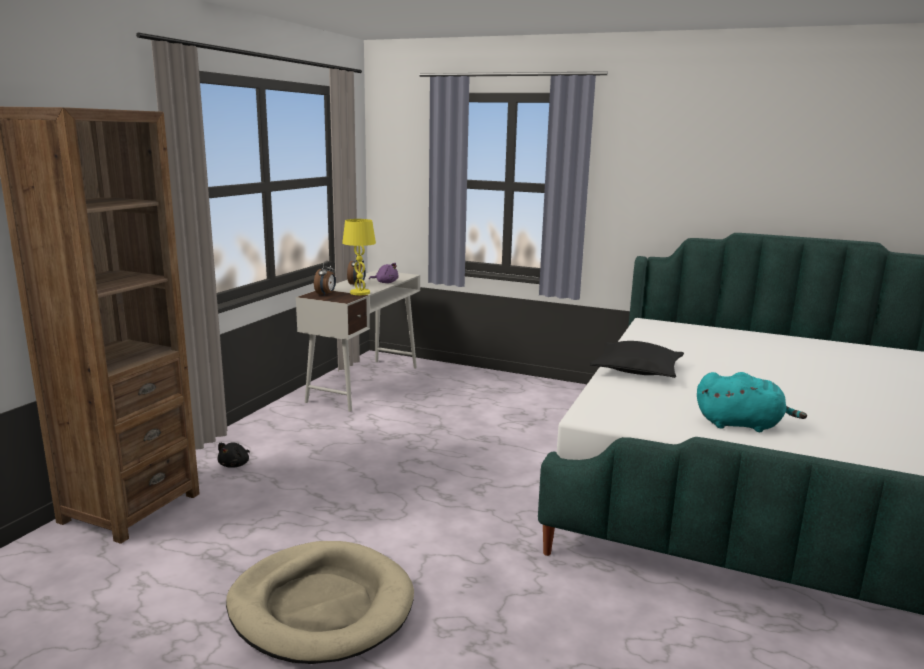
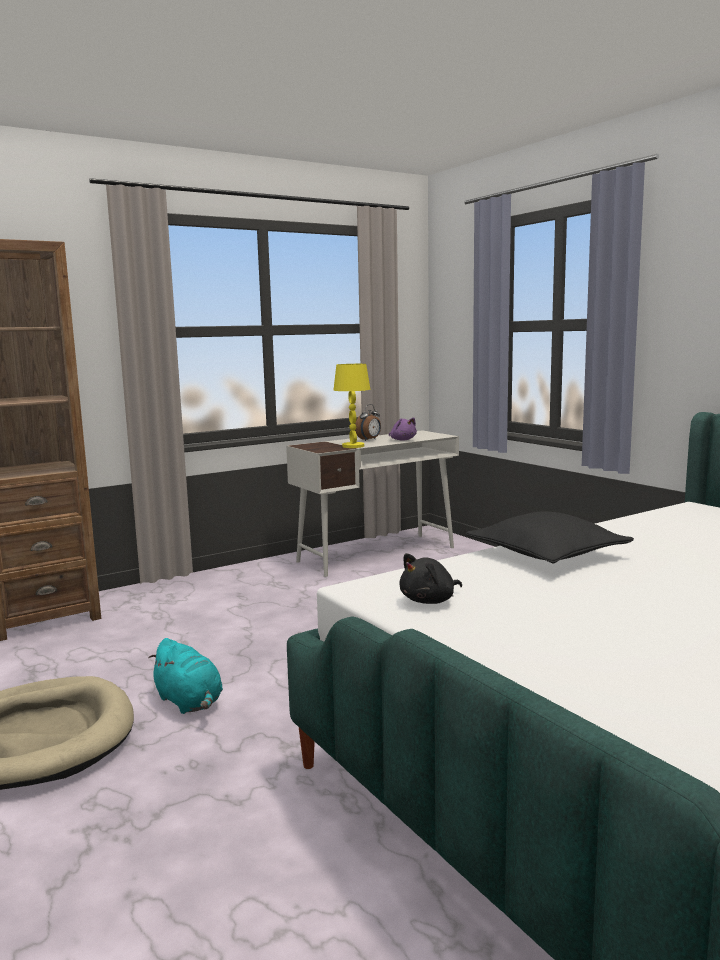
camera: 35 degrees right, 5 degrees down
(235, 465) = (161, 602): black plush toy -> black plush toy (430, 601)
(326, 294) = (318, 445): alarm clock -> none
(742, 425) = (557, 638): turquoise plush toy -> turquoise plush toy (190, 702)

